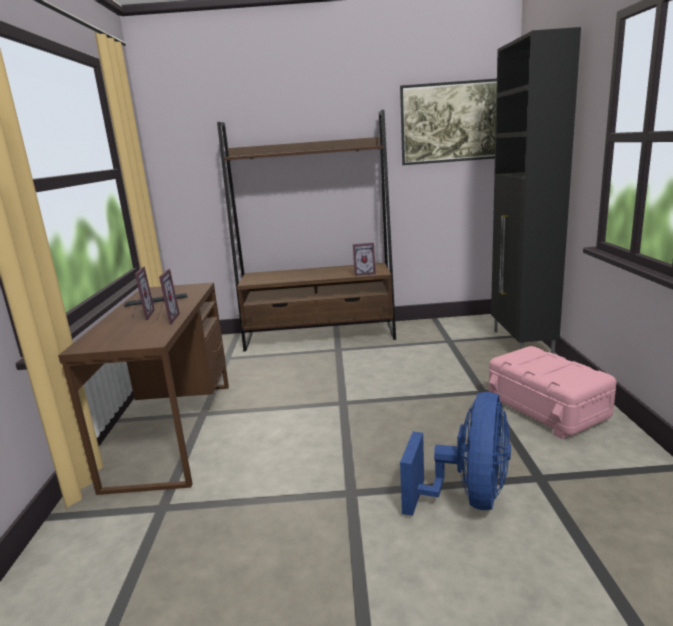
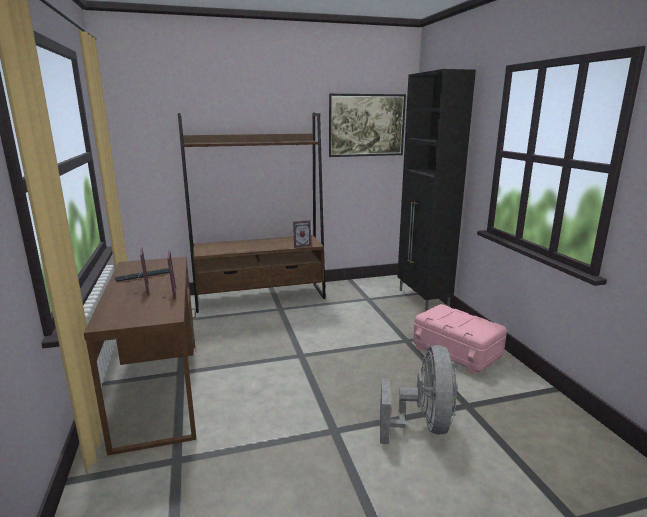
camera: 15 degrees left, 0 degrees up
(468, 497) = (423, 425): blue fan -> grey fan

